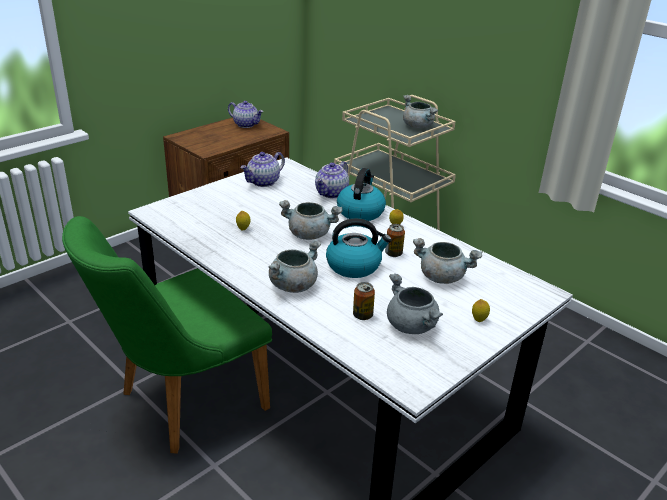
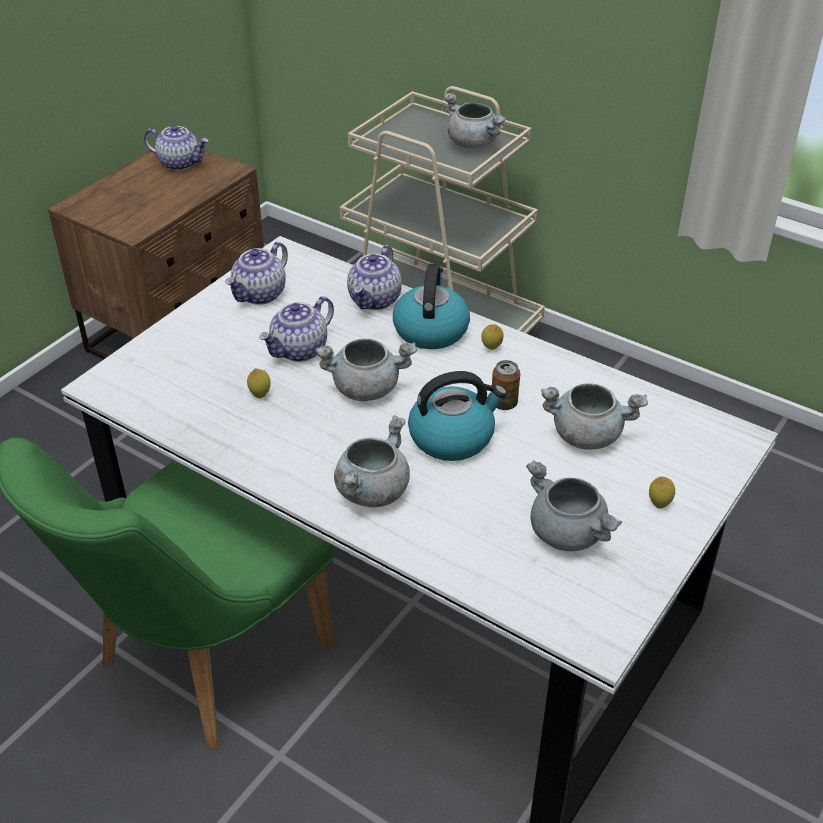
camera: 10 degrees left, 10 degrees up
(276, 211) = (299, 350): none -> teapot
(362, 315) = (492, 527): can -> none

